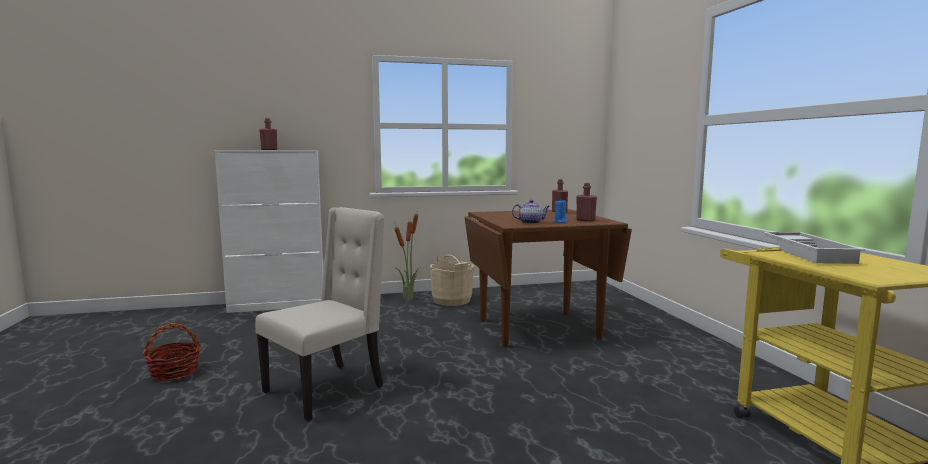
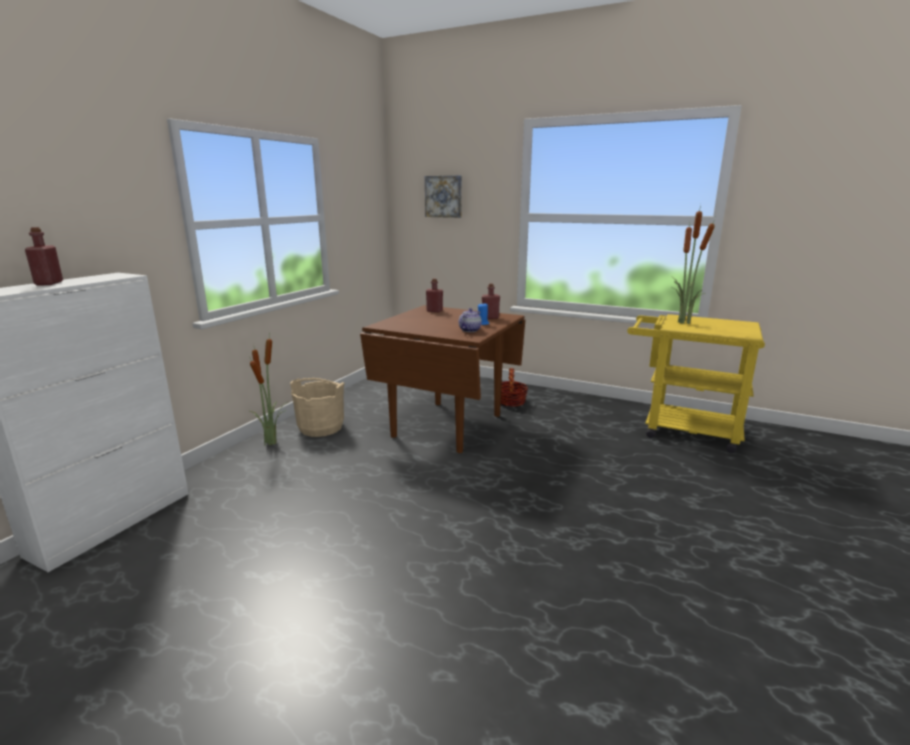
camera: 50 degrees left, 10 degrees up
(174, 372) = (206, 677): basket -> basket (510, 401)
(327, 389) = (424, 568): beige chair -> none
(642, 106) = (444, 196): none -> picture
(809, 253) = (682, 322): white tray -> potted plant

